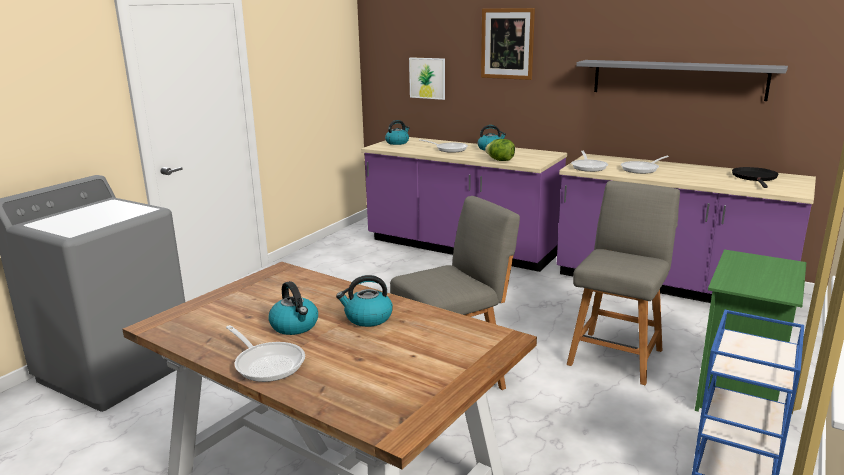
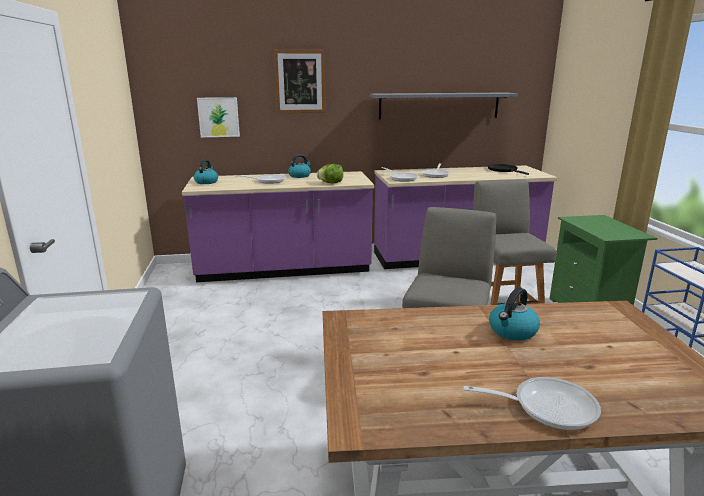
camera: 40 degrees left, 0 degrees up
(295, 326) = (481, 363): kettle -> none

